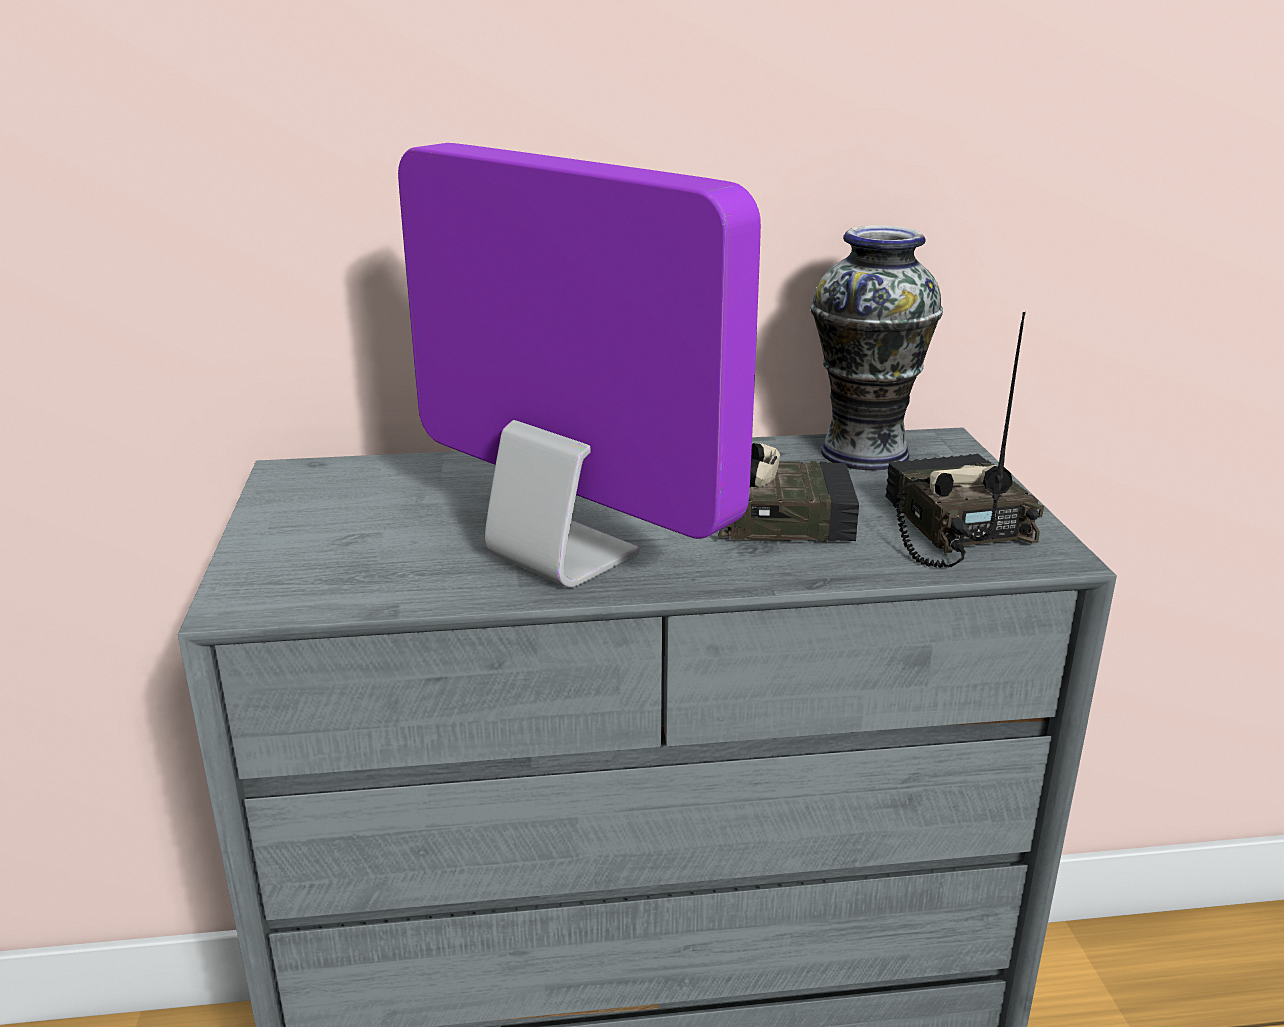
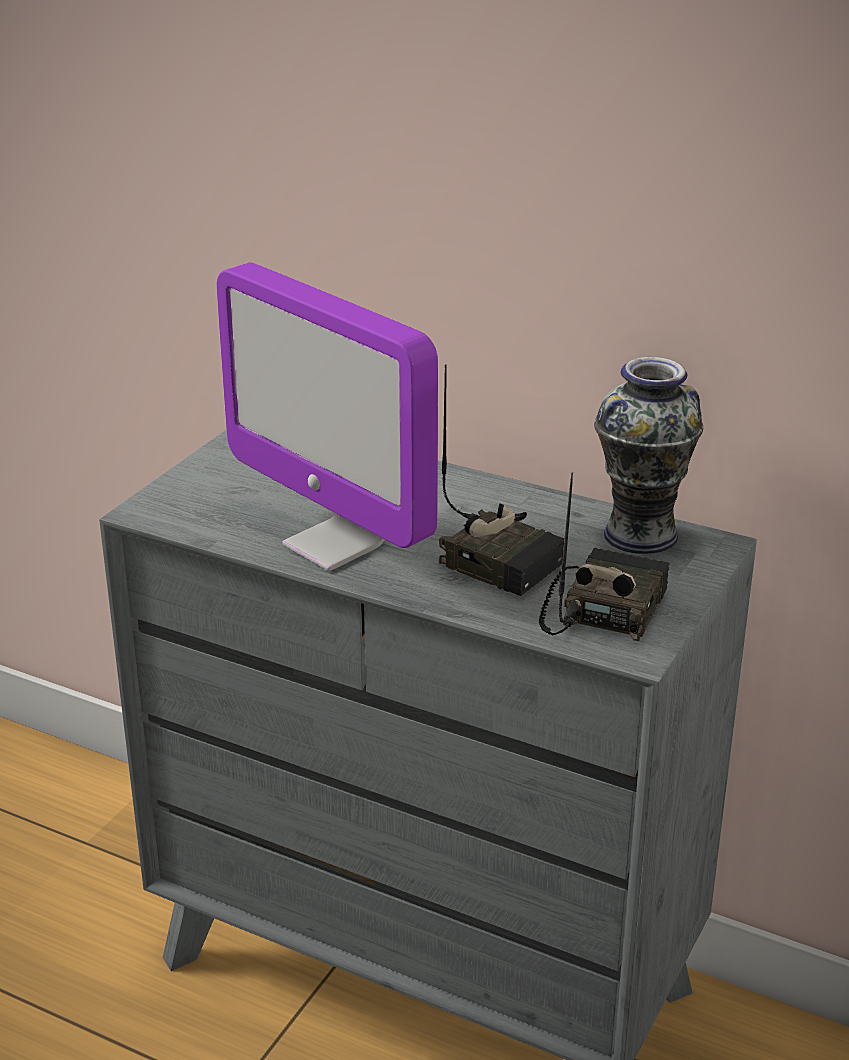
camera: 35 degrees right, 5 degrees up
(563, 558) = (335, 544): monitor -> monitor turned 150 degrees clockwise

